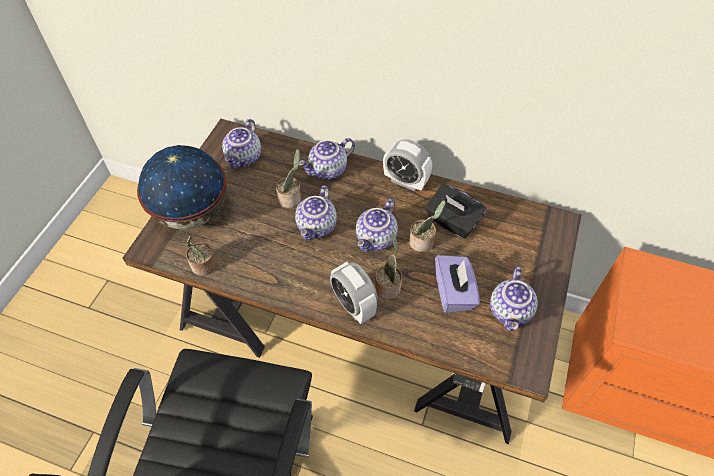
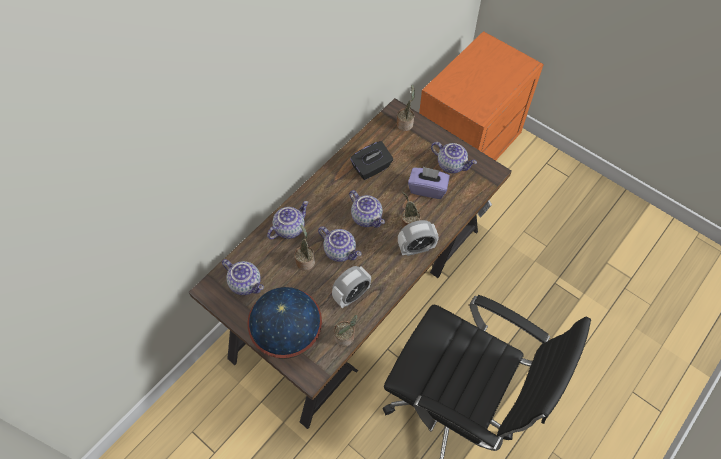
camera: 70 degrees left, 5 degrees up
(328, 171) = (289, 228): teapot -> teapot turned 120 degrees counterclockwise
(405, 181) = (323, 182): alarm clock -> alarm clock (351, 295)
(423, 242) = (381, 191): potted plant -> potted plant (405, 123)

